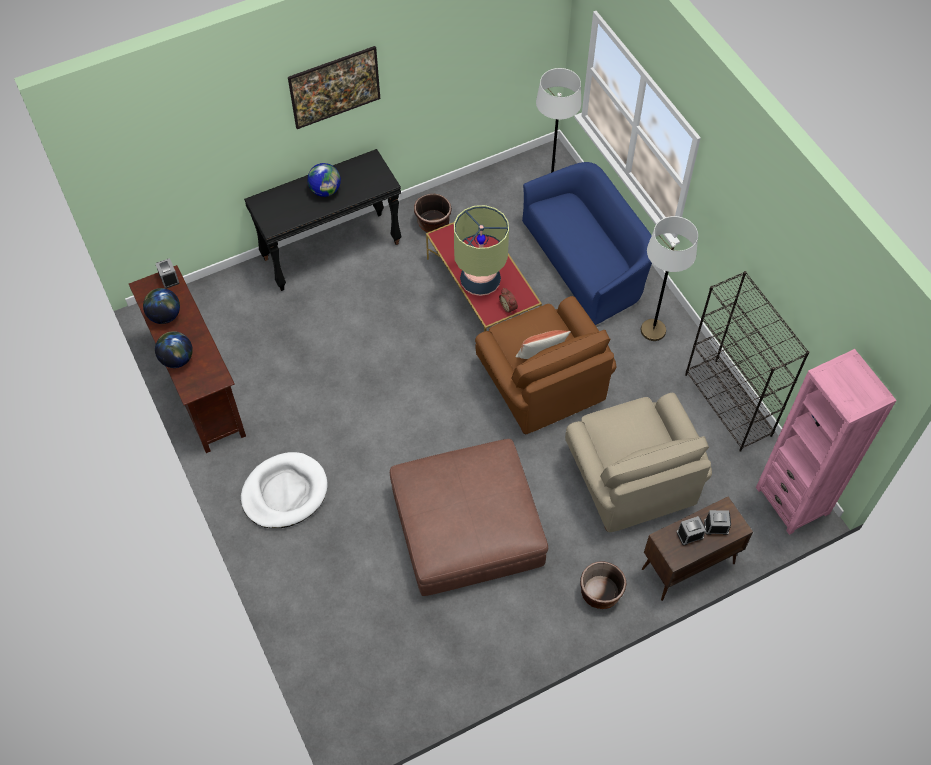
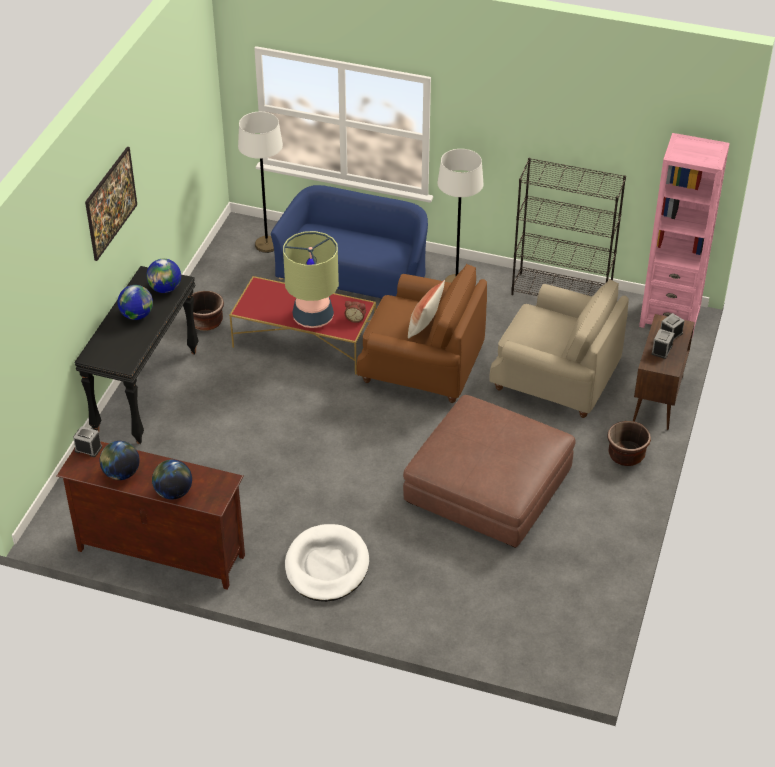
camera: 45 degrees left, 15 degrees down
(369, 182) = (165, 289): none -> globe

